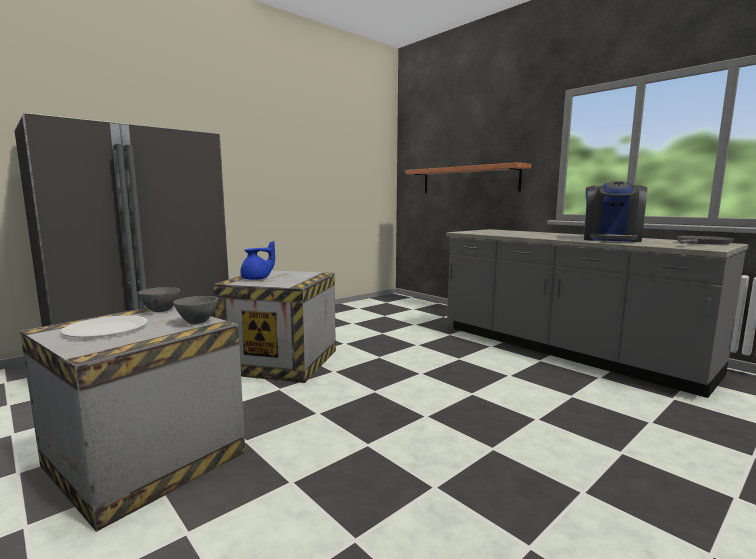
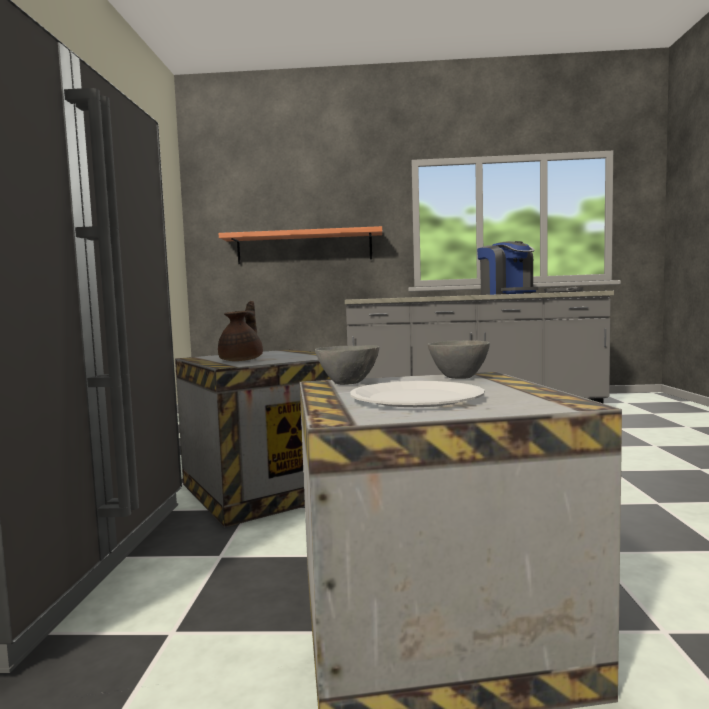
camera: 45 degrees left, 5 degrees down
(257, 279) = (243, 360): blue teapot -> brown teapot

